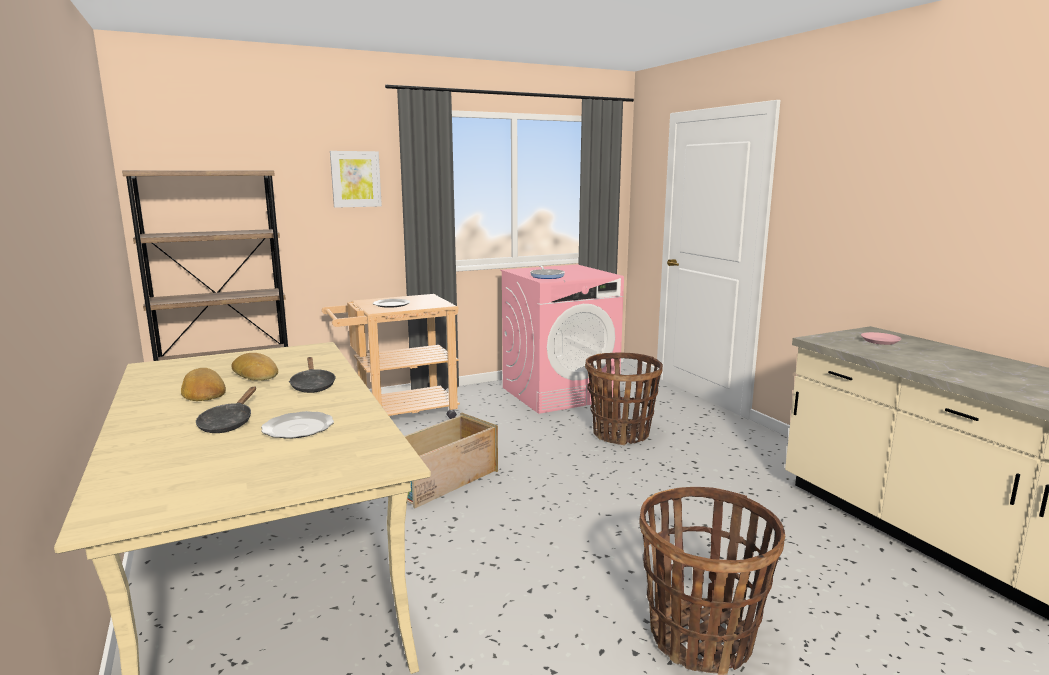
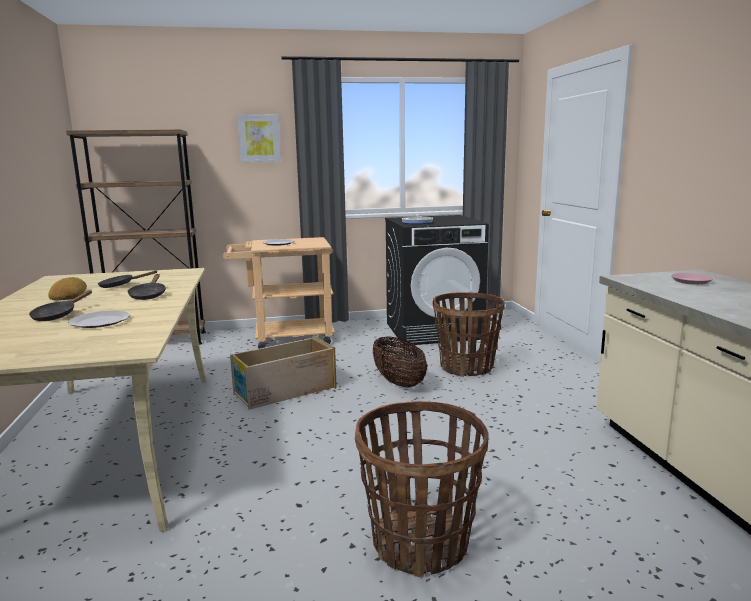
camera: 15 degrees right, 0 degrees up
(257, 373) = (120, 285): bread -> black frying pan
(559, 393) = (434, 331): pink washing machine -> black washing machine
(561, 458) = (398, 382): none -> basket

